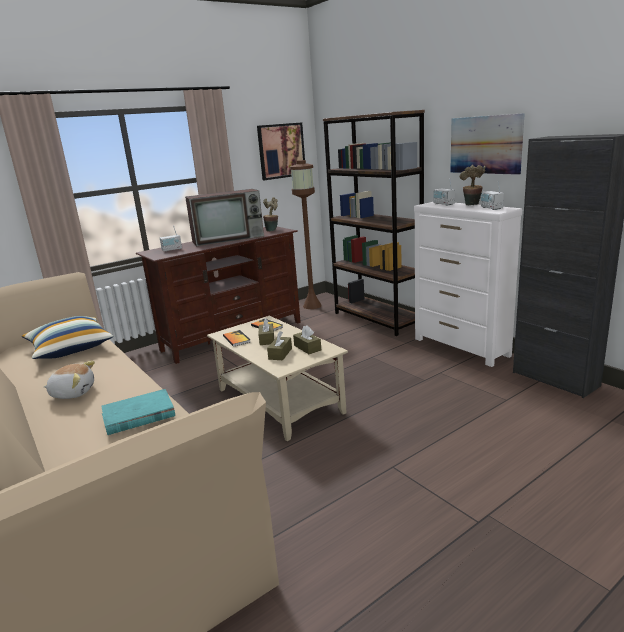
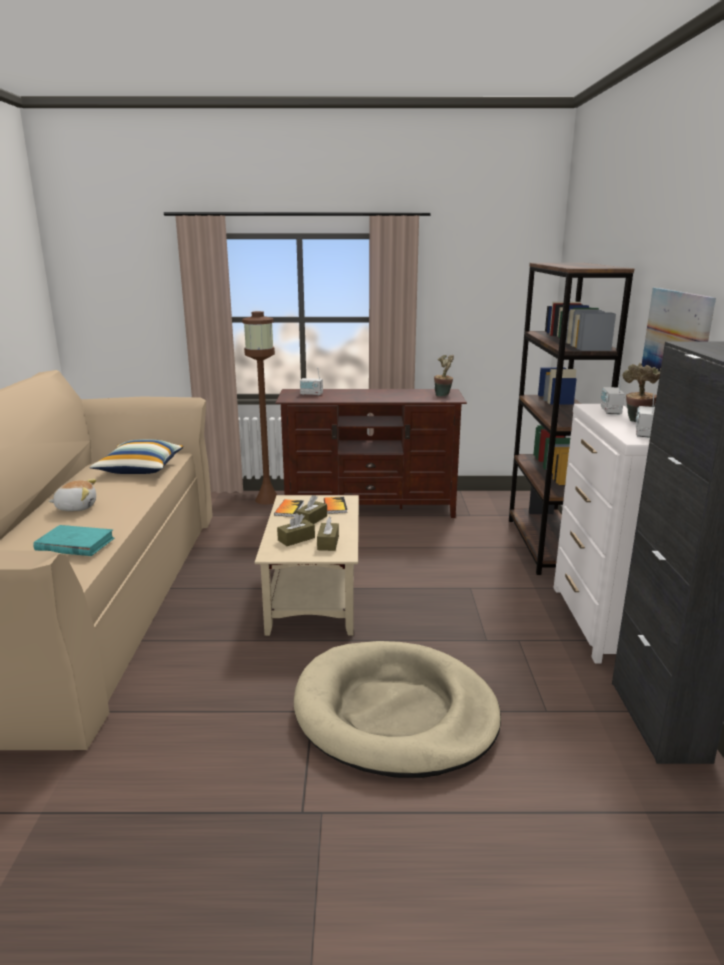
camera: 35 degrees right, 0 degrees up
(73, 392) = (76, 507): plush toy -> plush toy turned 45 degrees counterclockwise
(229, 239) = (382, 395): television -> none
(281, 151) = (499, 296): picture -> none
(312, 305) = (496, 502): brown floor lamp -> brown floor lamp (267, 499)
(439, 441) = (395, 713): none -> beige dog bed

